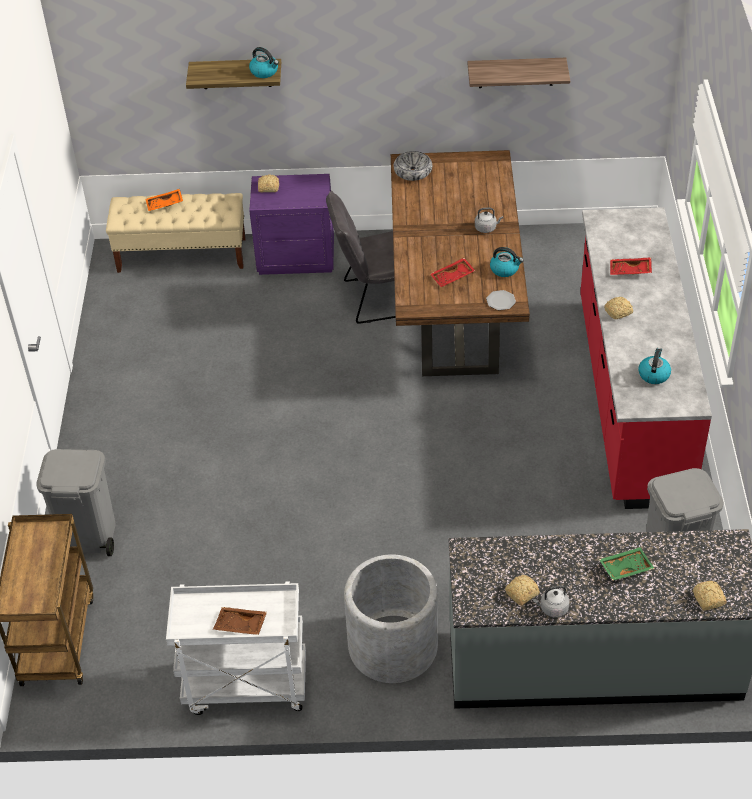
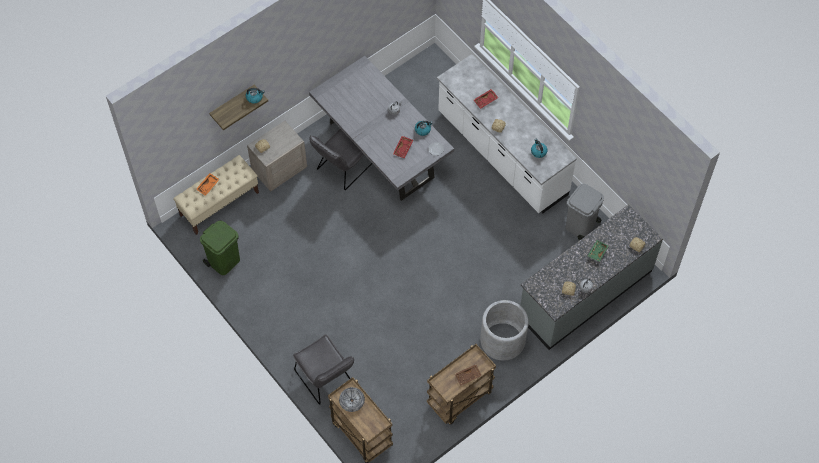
camera: 40 degrees left, 15 degrees up
(87, 536) = (326, 380): grey trash can -> grey chair
(118, 319) = (224, 261): none -> green trash can
(245, 687) = (459, 399): white cart -> brown cart
(296, 256) = (279, 169): purple nightstand -> beige nightstand
(413, 171) = (329, 96): bowl -> bowl (352, 401)
(455, 305) = (382, 150): brown dining table -> grey dining table
(516, 72) = (365, 22): shelf -> none
(630, 398) = (501, 154): red counter -> white counter

